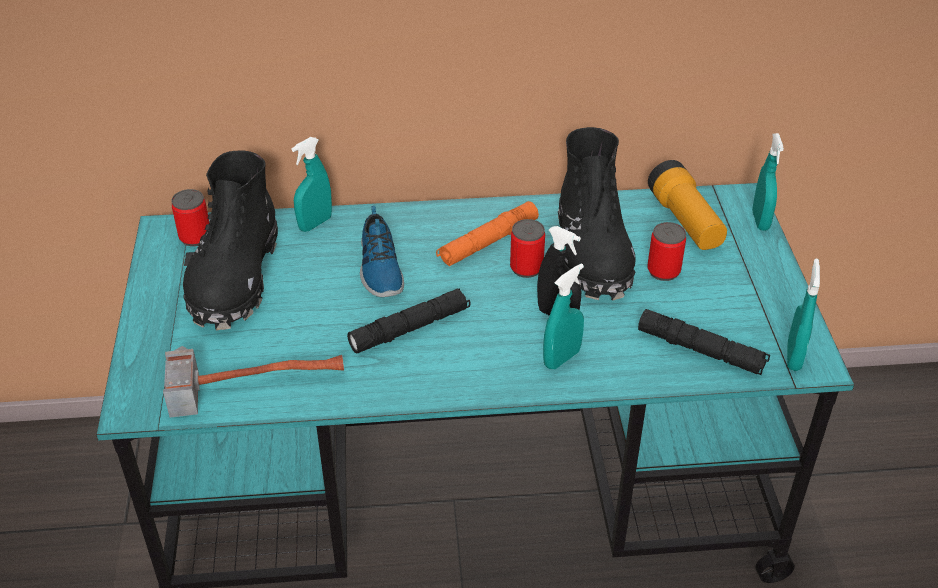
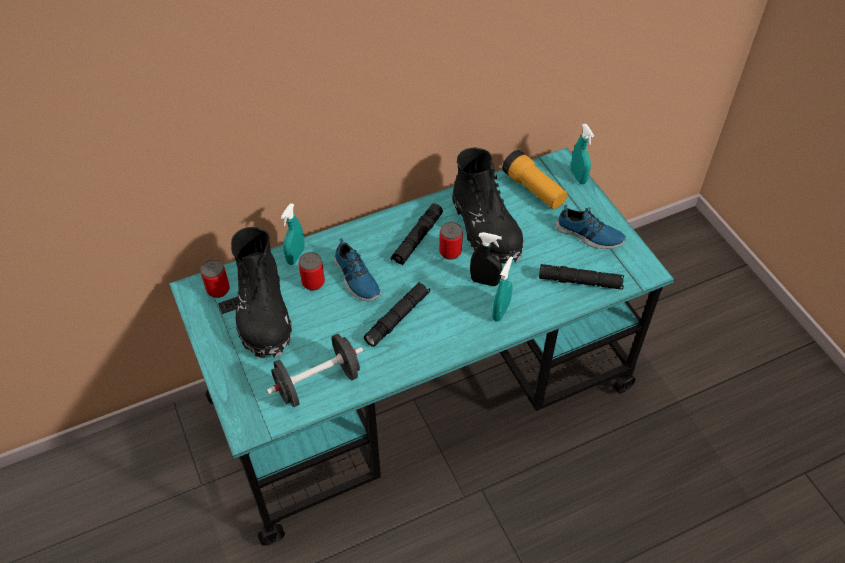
camera: 20 degrees left, 10 degrees up
(258, 377) = (317, 383): hammer -> black dumbbell
(488, 242) = (417, 239): orange flashlight -> black flashlight
(663, 271) = (535, 230): can -> can (313, 282)
(742, 295) = (589, 235): none -> shoe
(793, 357) = (634, 270): turquoise spray bottle -> none

